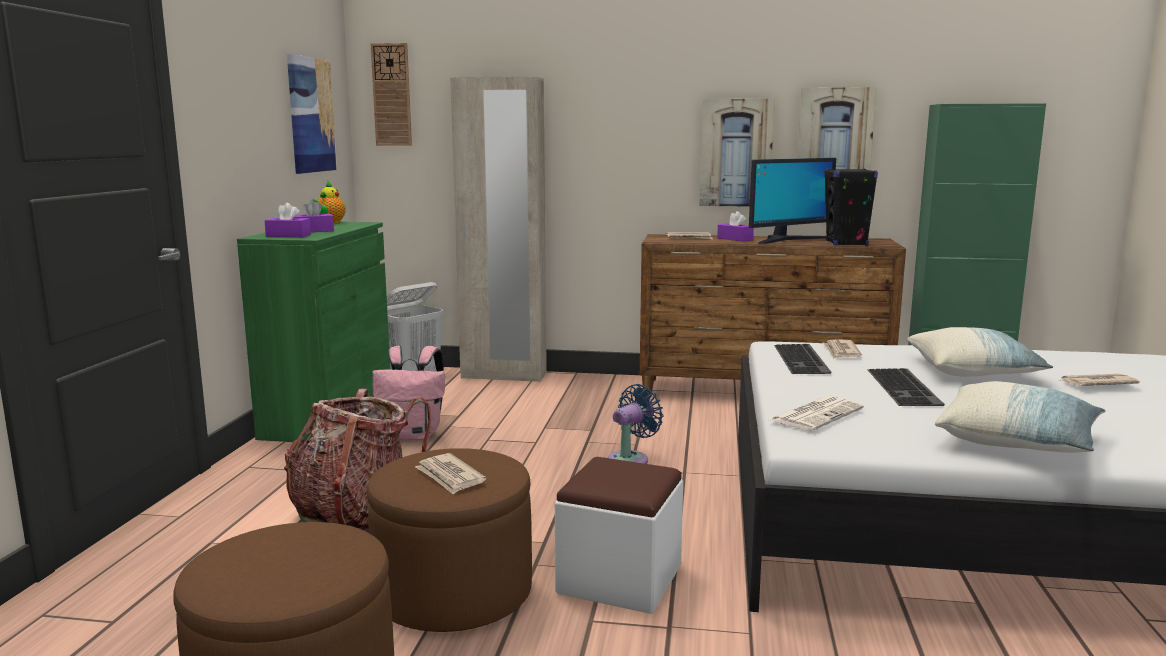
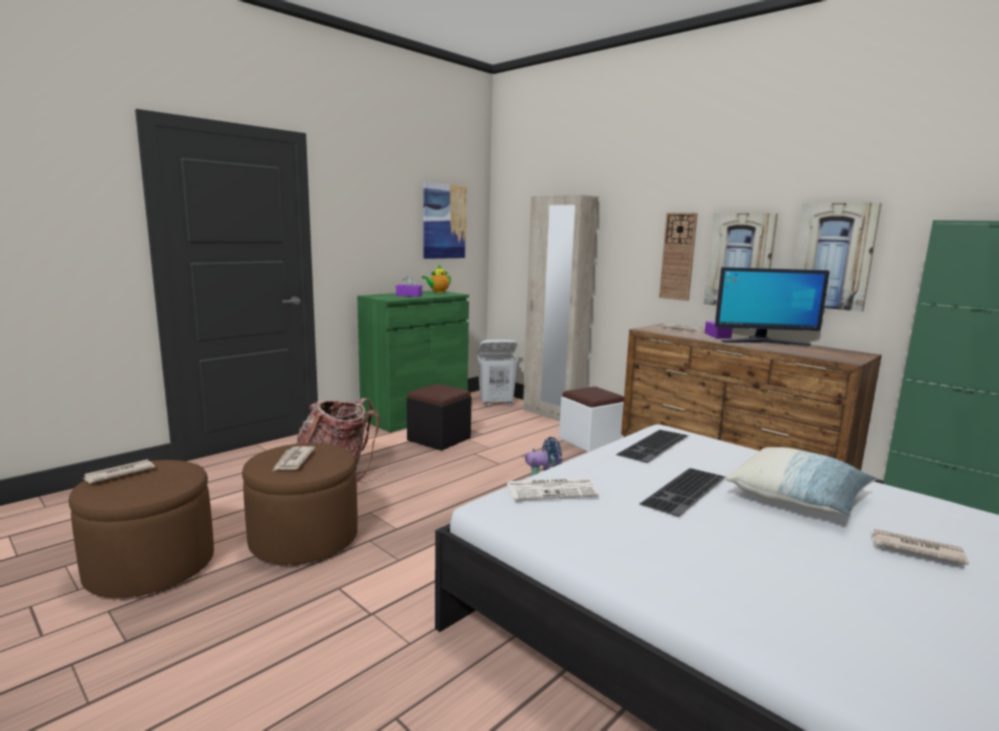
camera: 35 degrees right, 0 degrees up
(288, 236) = (385, 297): purple tissue box -> none
(392, 95) = (511, 208): wall clock -> wall clock (678, 256)
(414, 435) = (439, 439): pink backpack -> black ottoman
(620, 579) = (396, 570): white ottoman -> white ottoman (590, 441)
(841, 352) = (705, 448): newspaper -> newspaper (118, 474)
(846, 243) = (811, 353): black speaker -> none
(1017, 442) = (672, 570): pillow -> none

